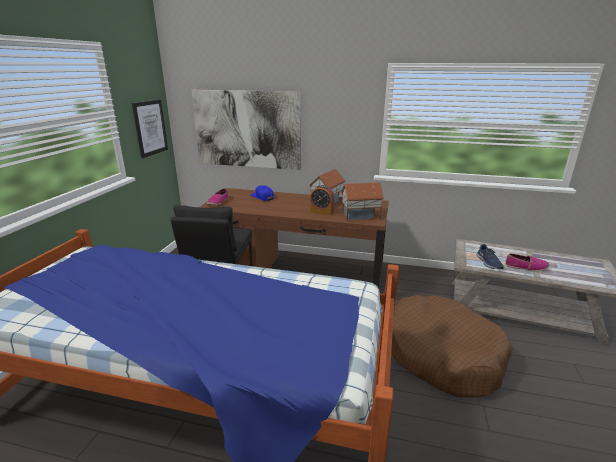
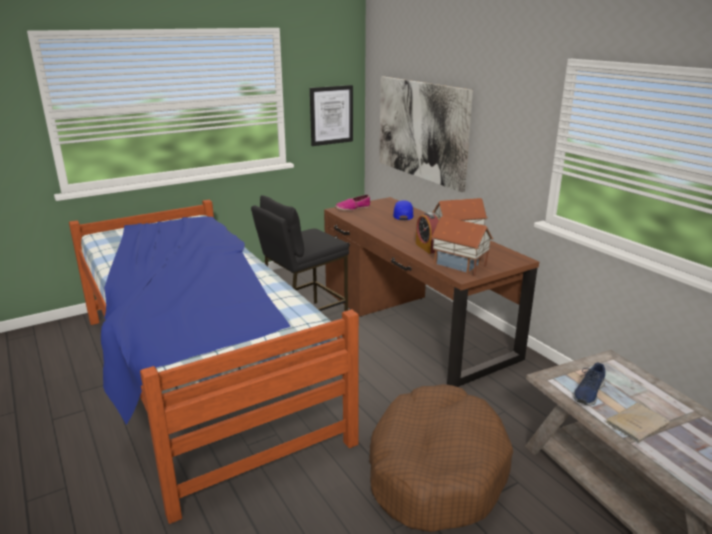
camera: 45 degrees right, 0 degrees up
(526, 267) = (638, 423): shoe -> beige book

